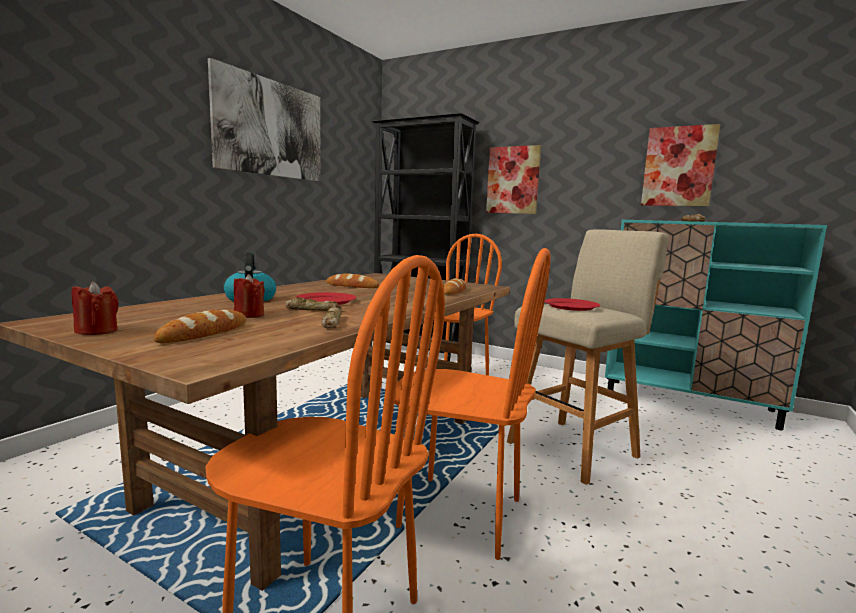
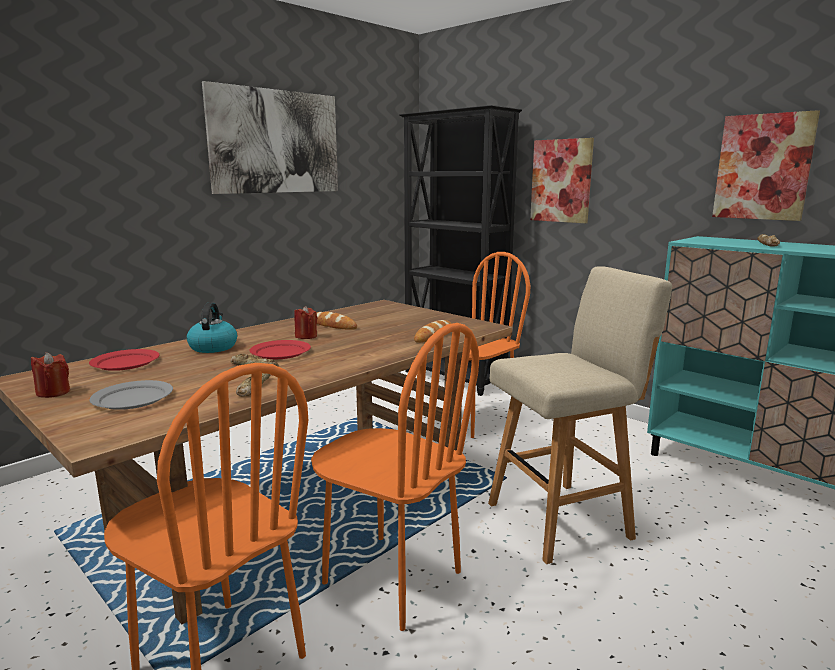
camera: 15 degrees right, 5 degrees up
(204, 333) = (132, 398): bread -> grey plate
(249, 315) = (190, 373): red candle -> red candle (306, 336)
(571, 306) = (550, 363): red plate -> red plate (126, 362)

